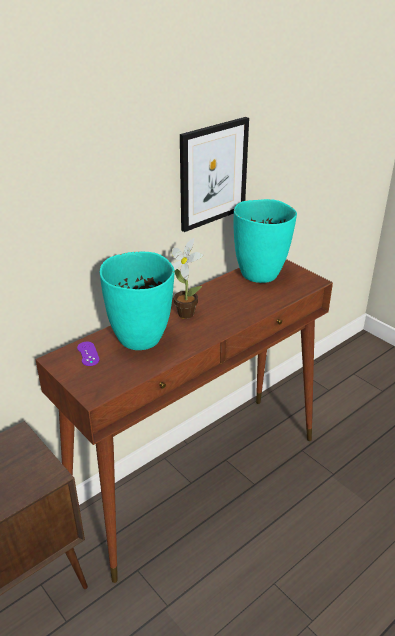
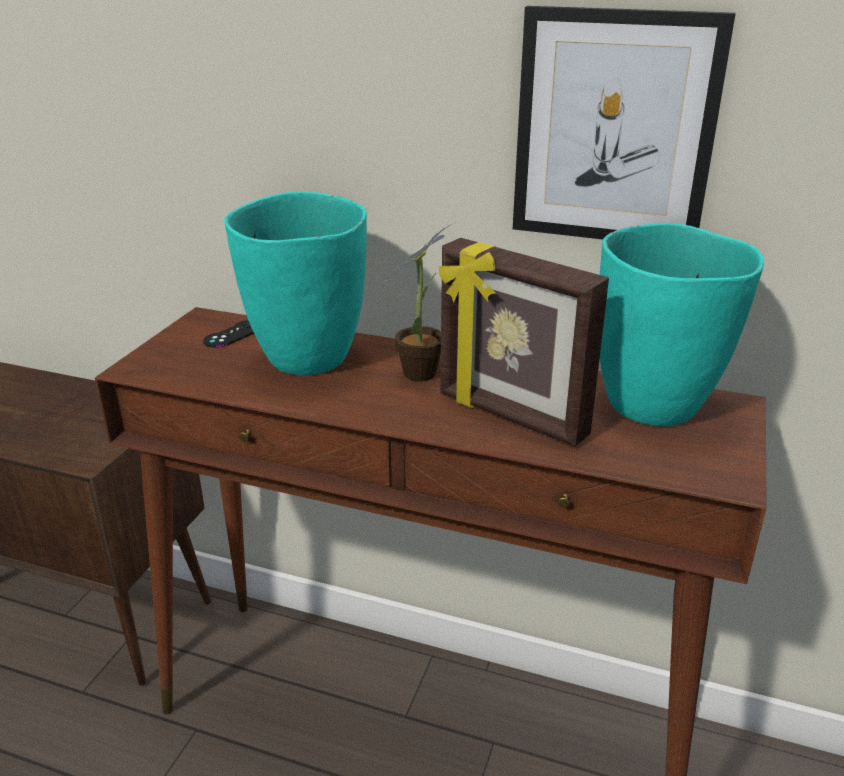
camera: 60 degrees right, 5 degrees down
(88, 354) = (233, 334): purple game controller -> black game controller
(240, 305) = (510, 416): none -> picture frame

